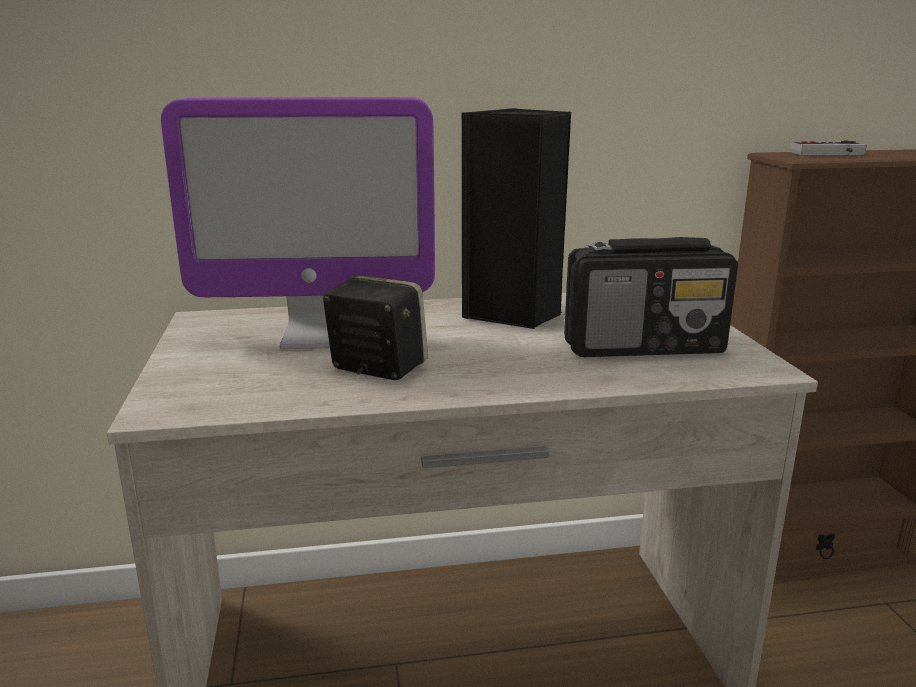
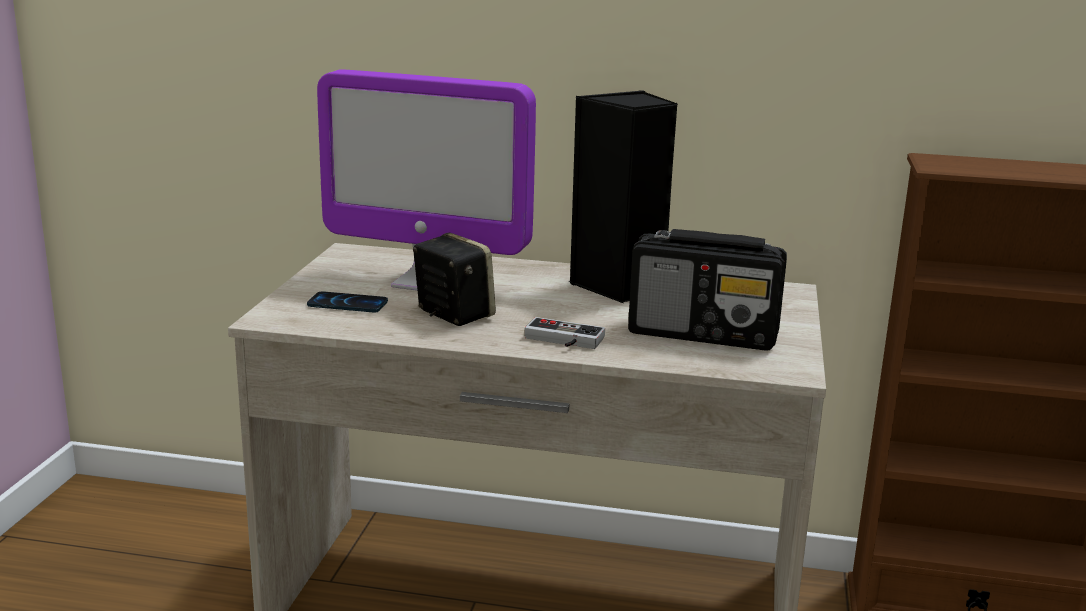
camera: 20 degrees right, 0 degrees up
(244, 376) = (347, 304): none -> phone
(829, 154) = (987, 164): game controller -> game controller (562, 341)

